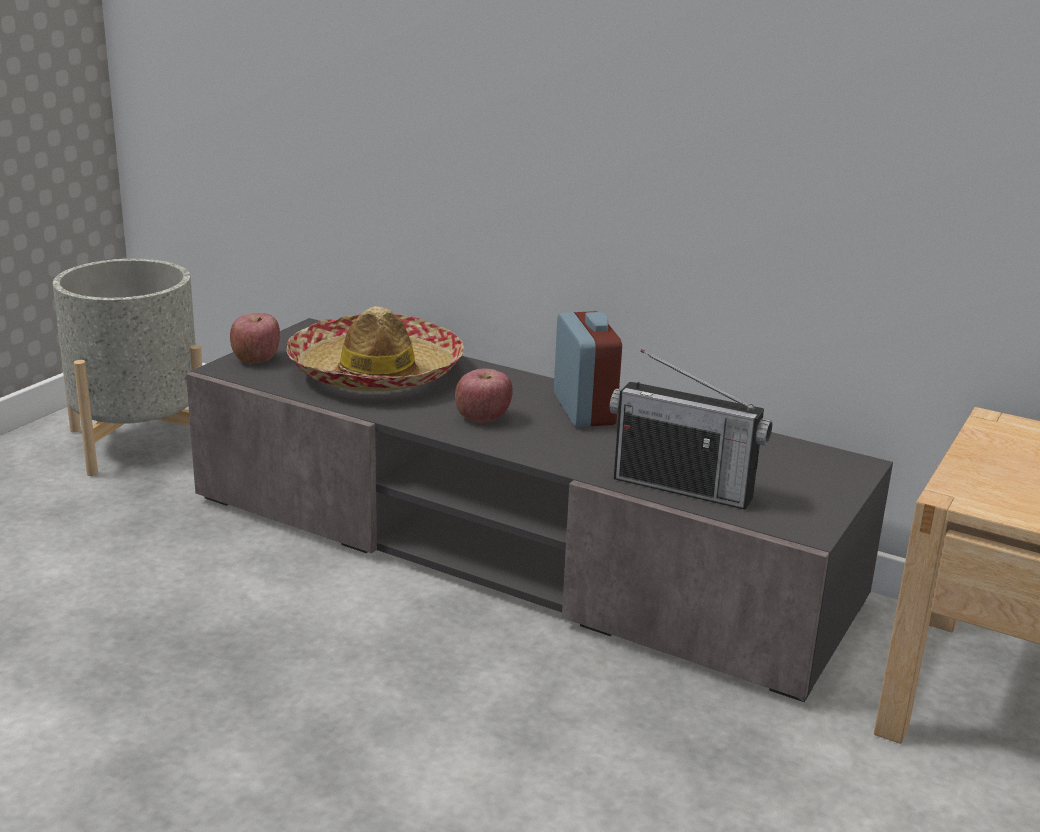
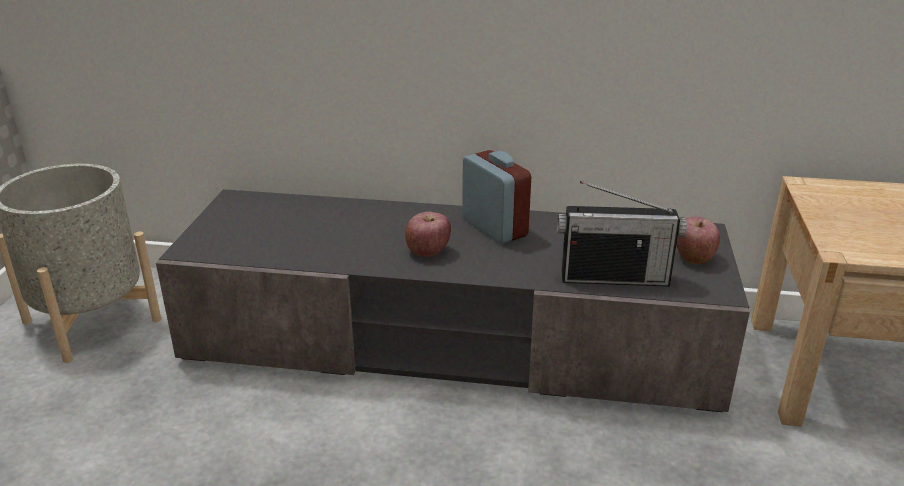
camera: 20 degrees left, 5 degrees up
(256, 359) = (207, 236): apple -> apple (693, 258)
(376, 373) = (315, 228): hat -> none

